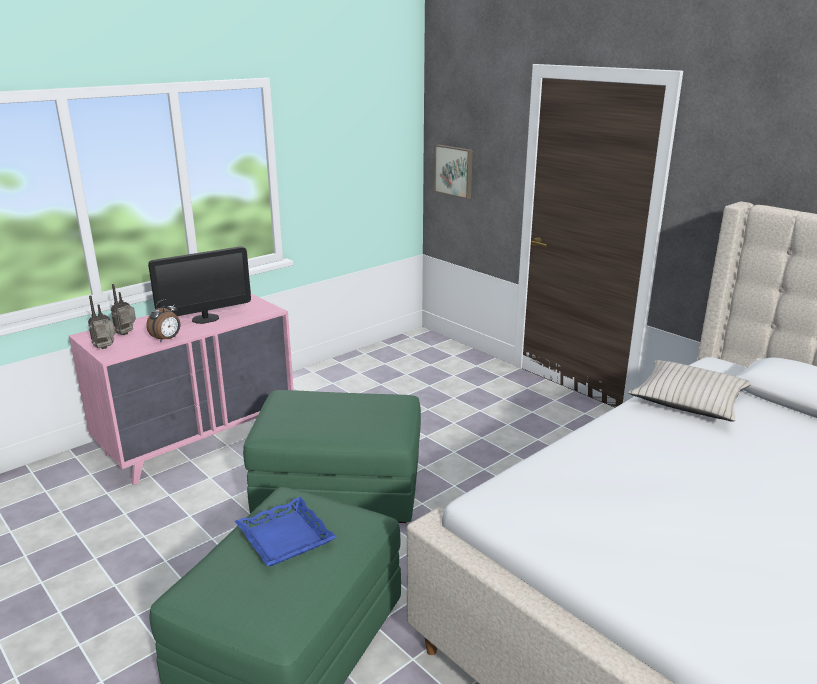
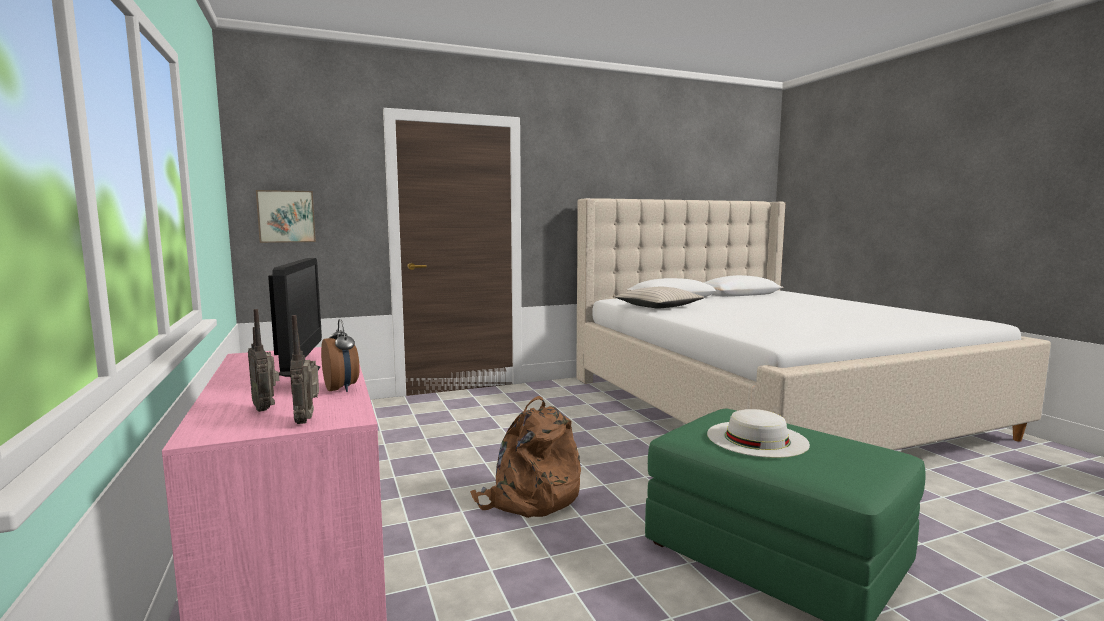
camera: 70 degrees left, 15 degrees down
(284, 538) = (756, 438): blue tray -> white hat
(340, 488) = (529, 498): green ottoman -> brown backpack

